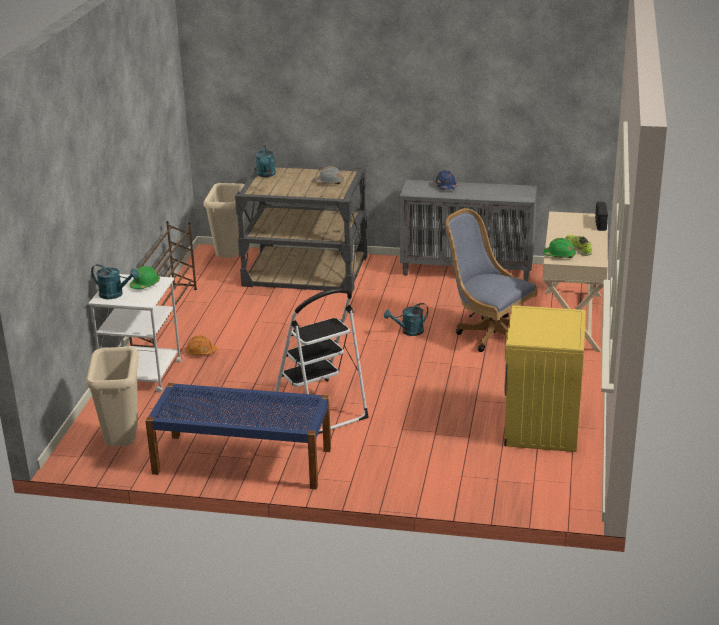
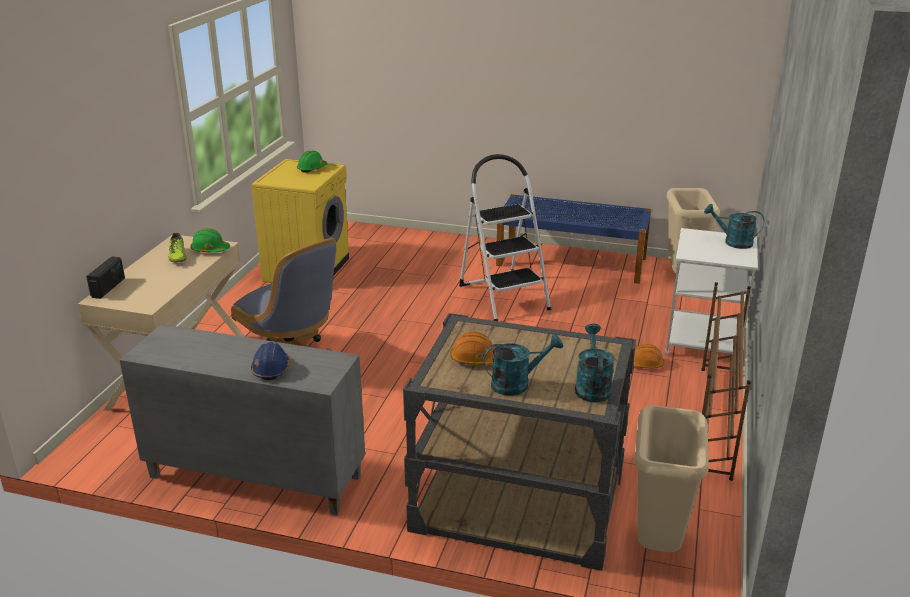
camera: 175 degrees left, 0 degrees up
(145, 284) = (705, 251): green hard hat -> green hard hat (312, 168)
(329, 182) = (474, 359): grey hard hat -> orange hard hat
(408, 332) = (389, 373): turquoise watering can -> turquoise watering can (517, 384)

